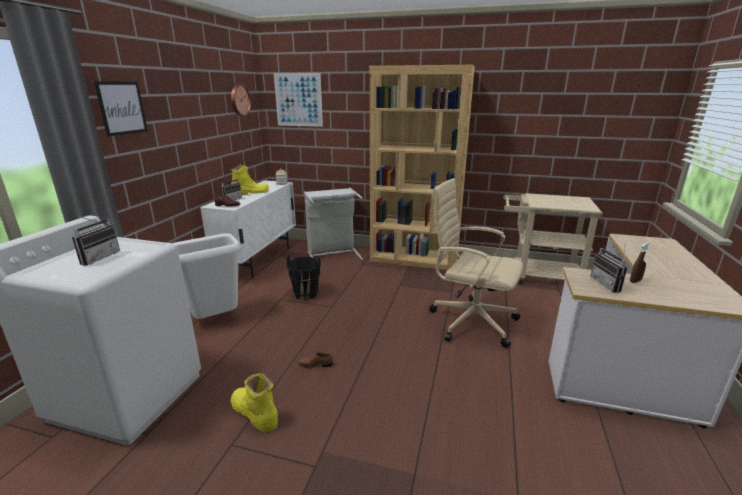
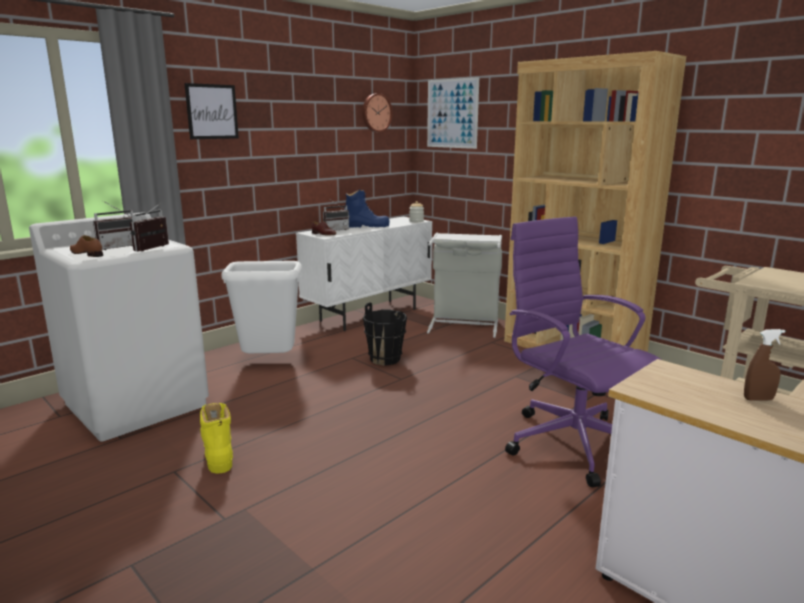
camera: 30 degrees right, 5 degrees down
(250, 193) = (366, 226): yellow boot -> blue boot
(315, 364) = (322, 429): brown shoe -> brown shoe (87, 254)
(470, 321) = (572, 441): beige office chair -> purple office chair
(609, 285) = (695, 392): radio -> radio (155, 249)

